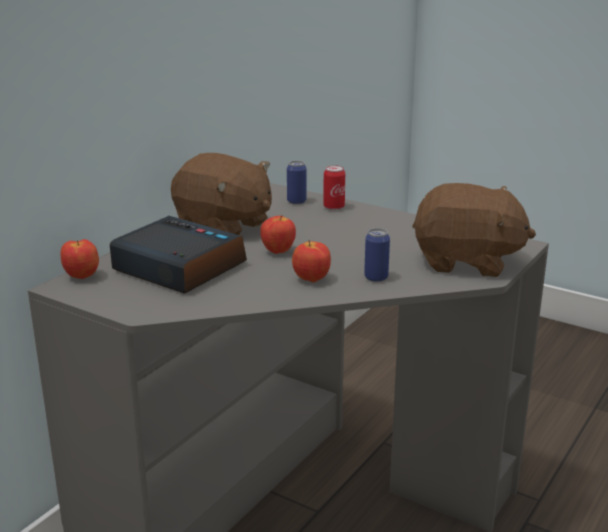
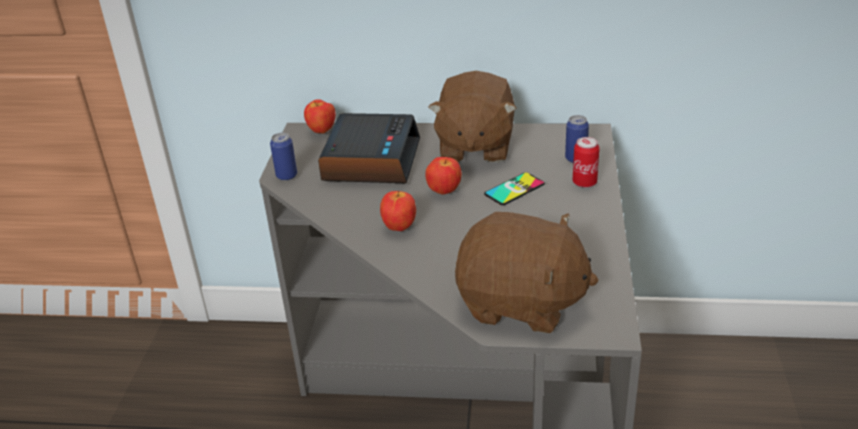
camera: 65 degrees right, 10 degrees up
(311, 229) = (514, 189): none -> phone
(376, 278) = (432, 260): can -> can (286, 176)
(467, 262) = (521, 304): brown plush toy -> brown plush toy turned 60 degrees counterclockwise

